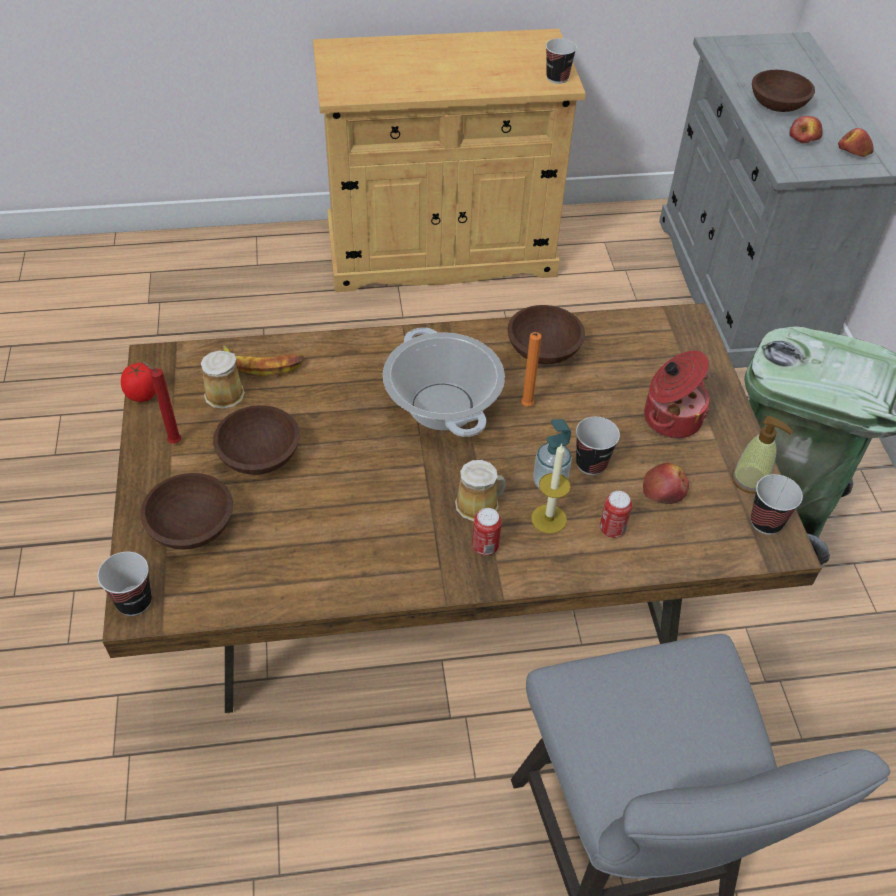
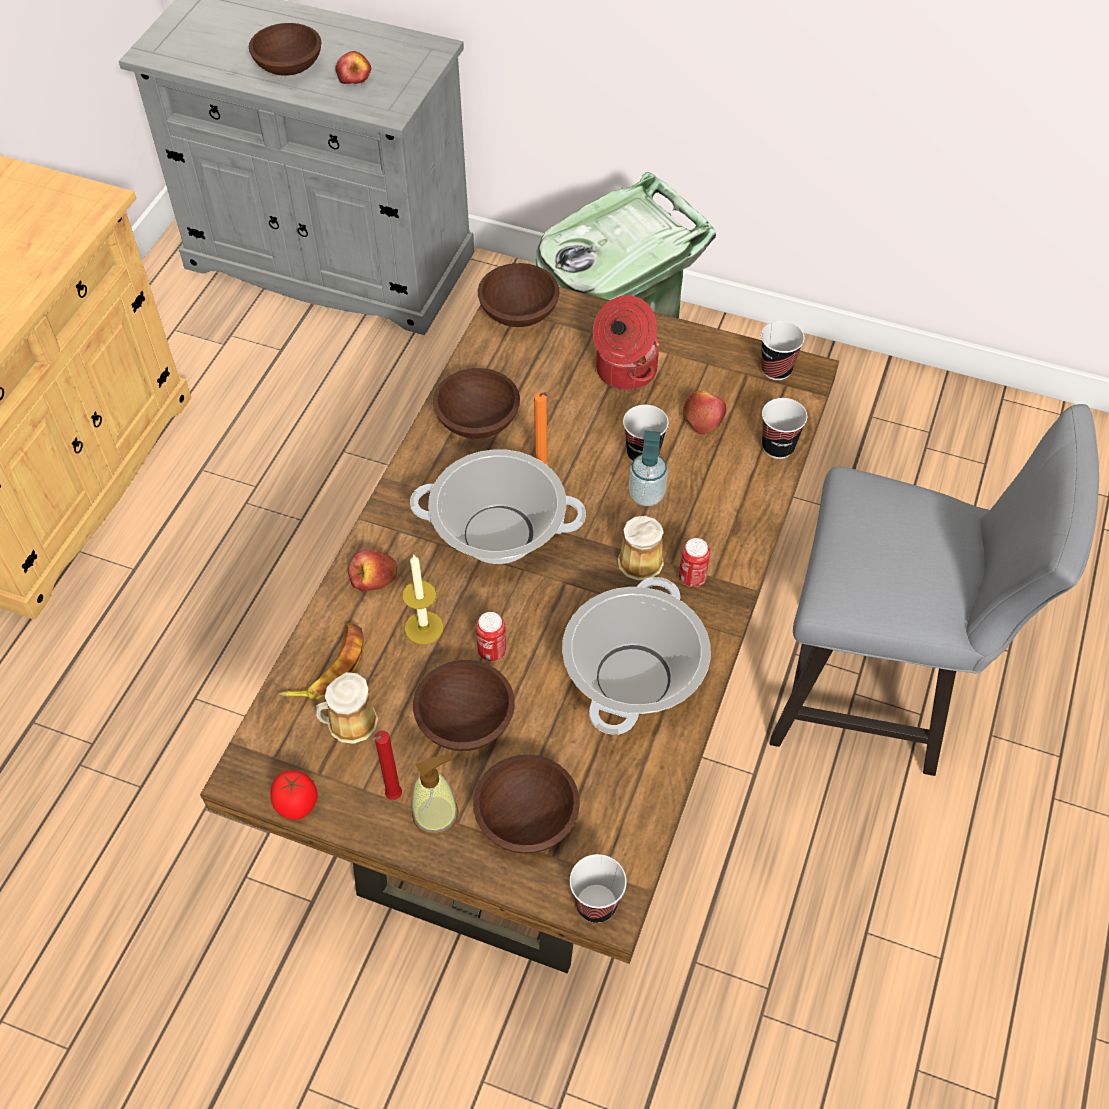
camera: 60 degrees left, 5 degrees up
(358, 544) = (632, 677): none -> cooking pot
(549, 519) = (688, 515): candle -> candle (424, 627)
(557, 78) = (86, 199): cup -> cup (778, 447)
(612, 529) = (725, 476): can -> can (492, 651)
(671, 329) = (517, 312): none -> brown bowl
(750, 480) = (726, 355): soap dispenser -> soap dispenser (436, 814)
(853, 152) = (401, 57): apple -> apple (373, 577)

